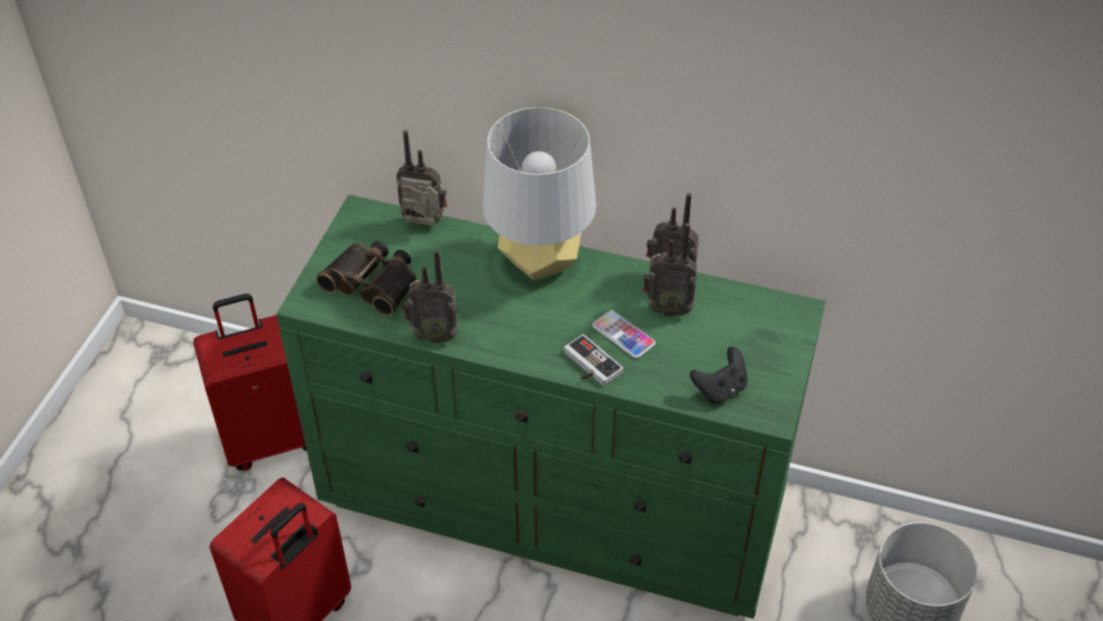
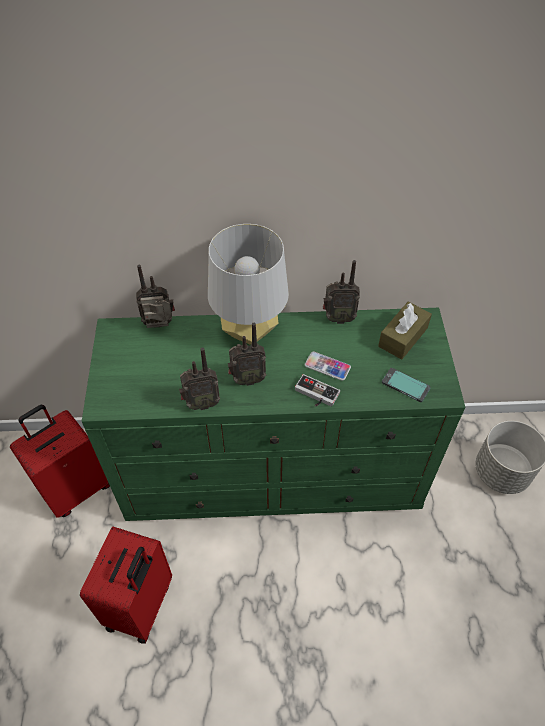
camera: 20 degrees left, 5 degrees up
(373, 282) = (142, 377): binoculars -> none
(667, 308) = (346, 340): radio -> radio (247, 379)
(720, 389) = (405, 385): black game controller -> phone
(750, 326) = (403, 337): none -> brown tissue box

